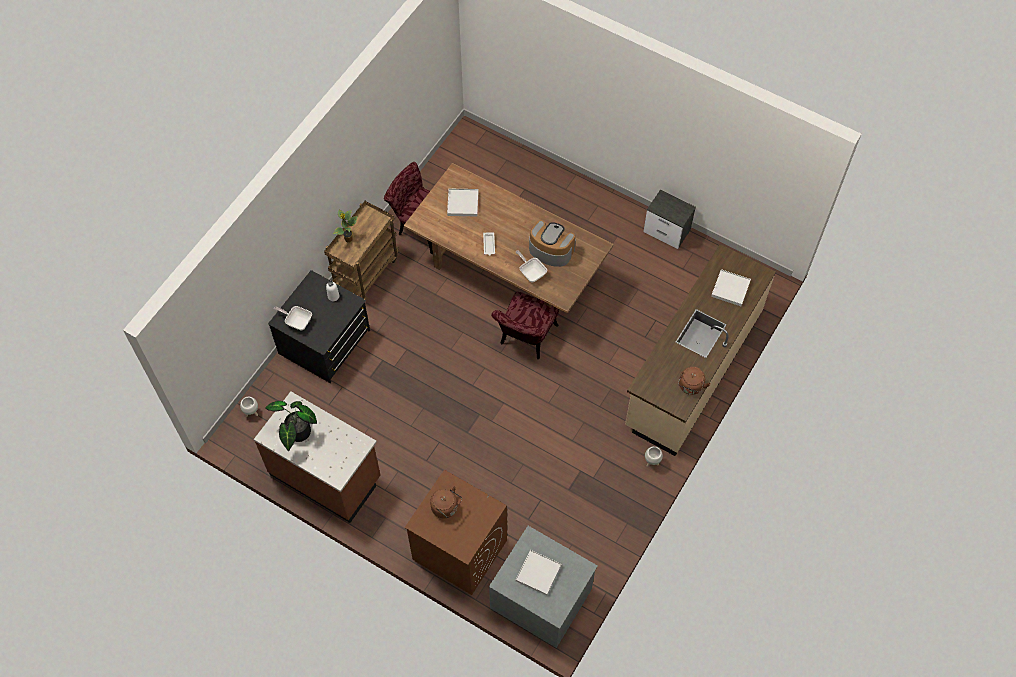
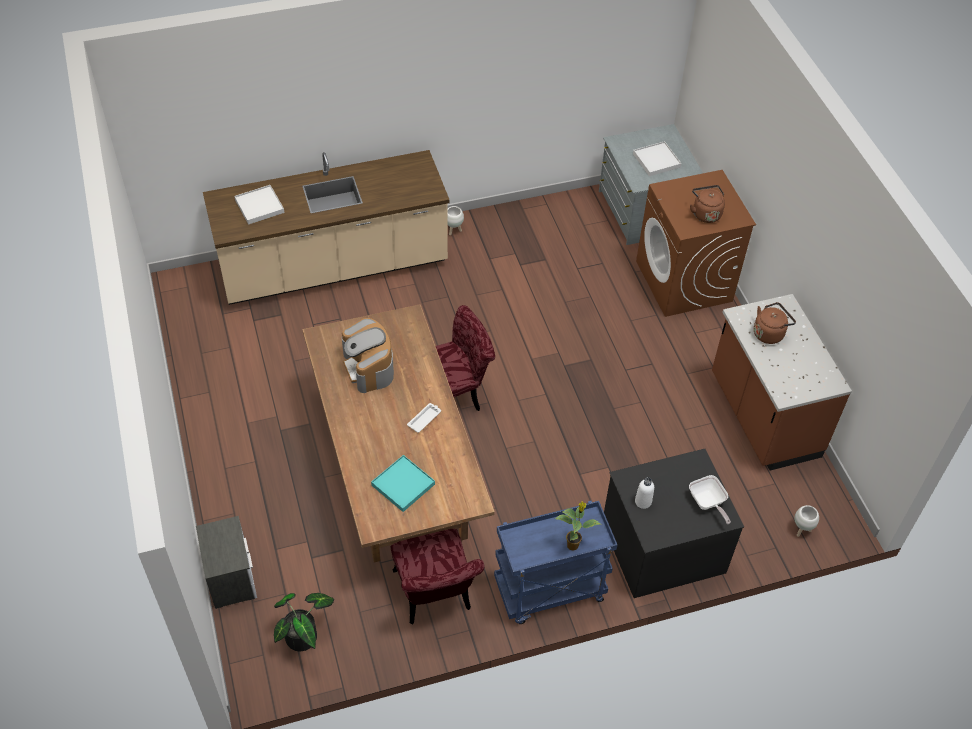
camera: 140 degrees left, 10 degrees down
(297, 433) = (801, 365): potted plant -> potted plant (305, 637)
(366, 272) = (549, 592): brown cart -> blue cart
(462, 203) = (403, 485): white tray -> turquoise tray
(531, 273) = (413, 361): frying pan -> none
(667, 231) = (196, 389): nightstand -> nightstand (231, 577)
(690, 387) = (394, 166): brown kettle -> brown kettle (769, 333)

